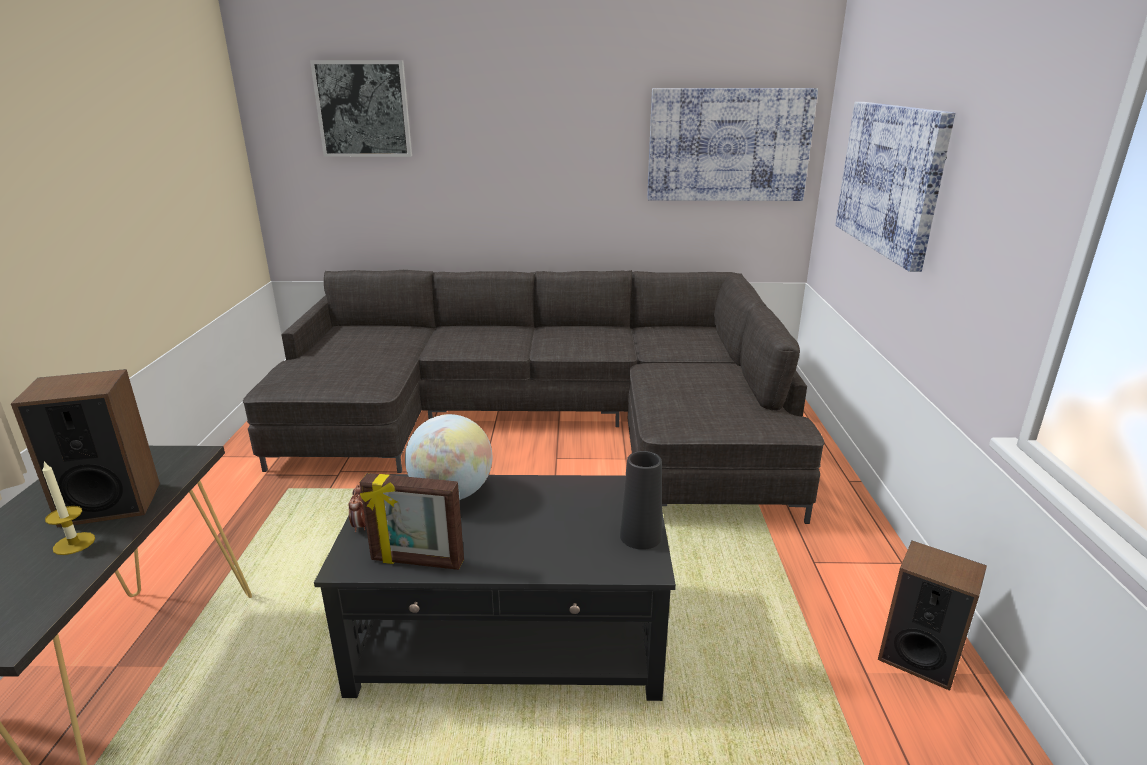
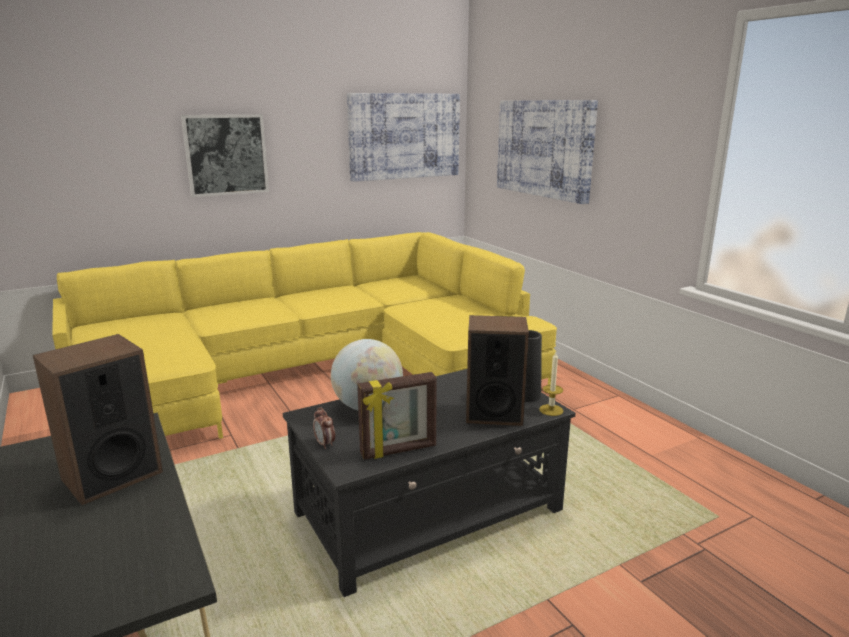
camera: 30 degrees left, 5 degrees down
(74, 543) = (124, 508): candle -> candle (551, 410)
(363, 109) = (88, 111): picture -> picture (226, 155)
(545, 422) = (312, 373): grey sofa -> yellow sofa
(918, 657) = (668, 439): speaker -> speaker (494, 413)

